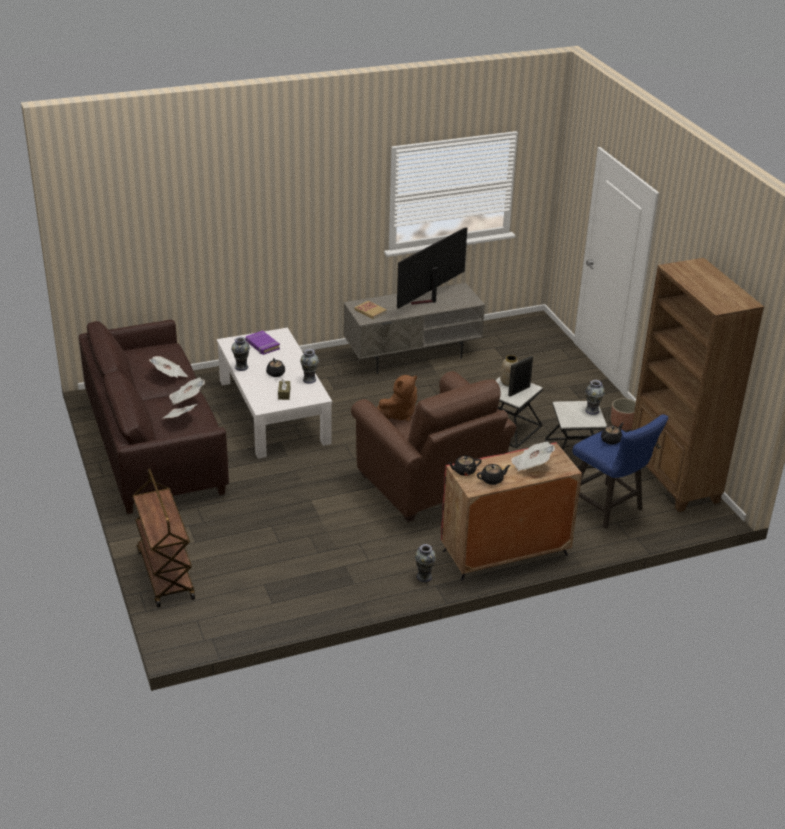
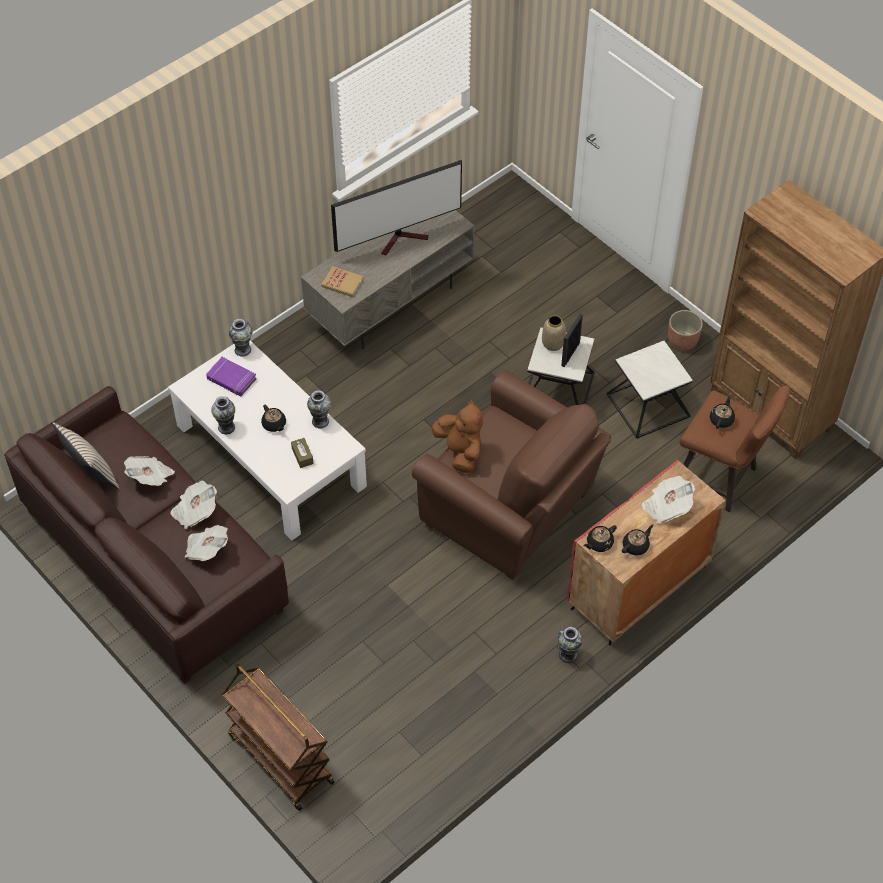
camera: 20 degrees left, 20 degrees up
(131, 363) = (91, 473): none -> beige pillow
(398, 414) = (460, 451): brown plush toy -> brown plush toy turned 60 degrees counterclockwise
(428, 300) = (402, 239): television -> television turned 135 degrees counterclockwise
(592, 410) = (665, 359): vase -> vase (242, 349)
(609, 509) = (720, 480): blue stool -> brown stool

